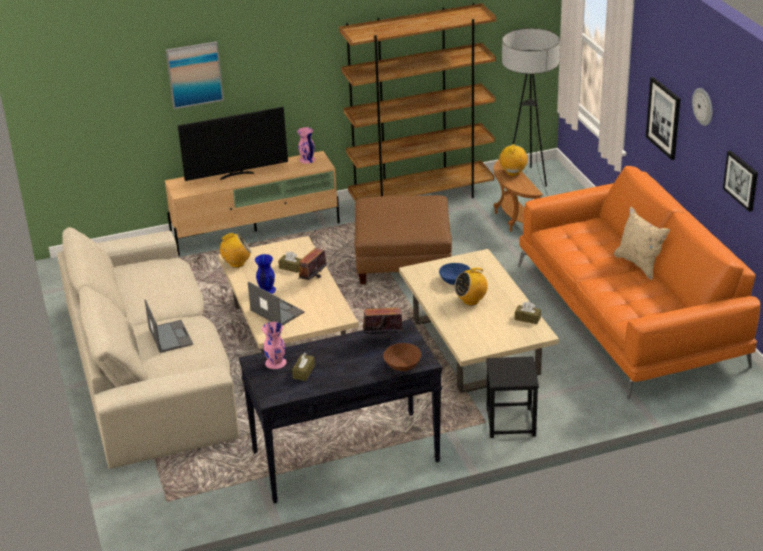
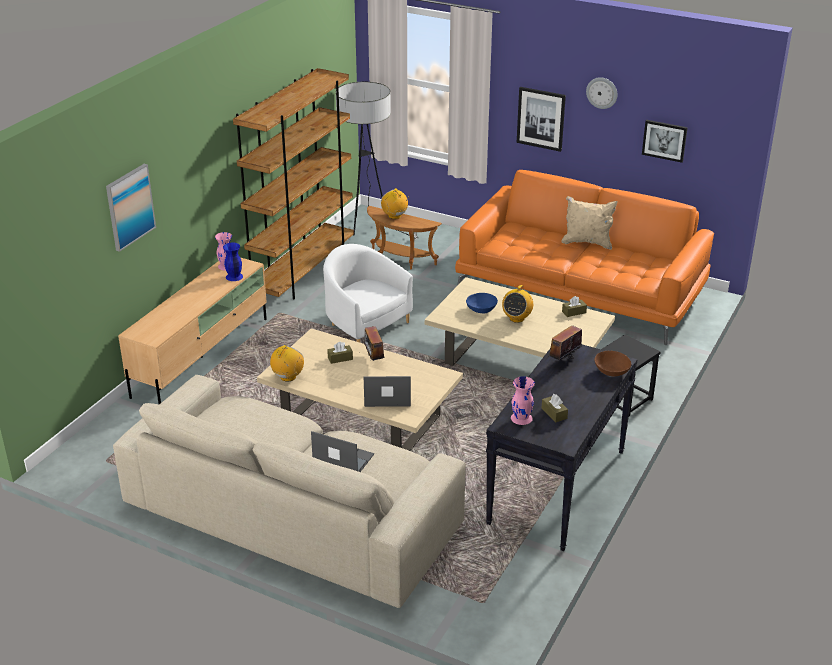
camera: 45 degrees left, 0 degrees up
(236, 175) = (182, 303): television -> none
(266, 290) = (349, 385): blue vase -> blue vase (234, 277)
(403, 260) = (365, 324): brown ottoman -> white armchair

